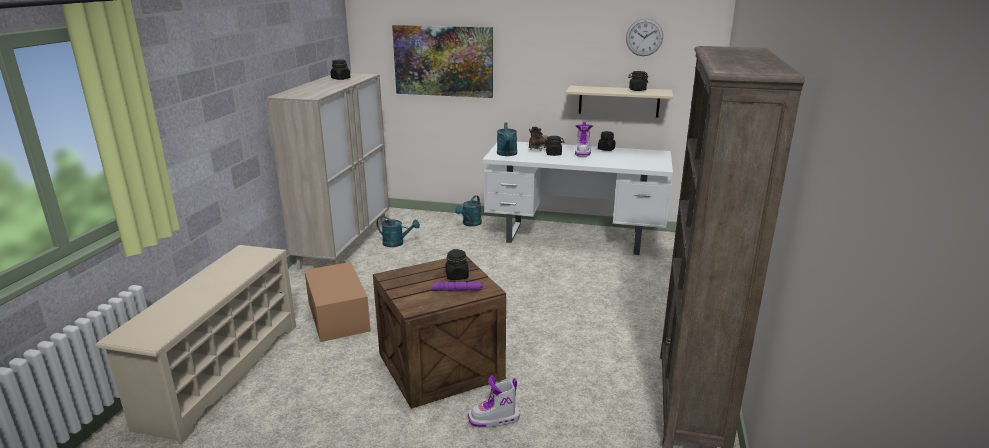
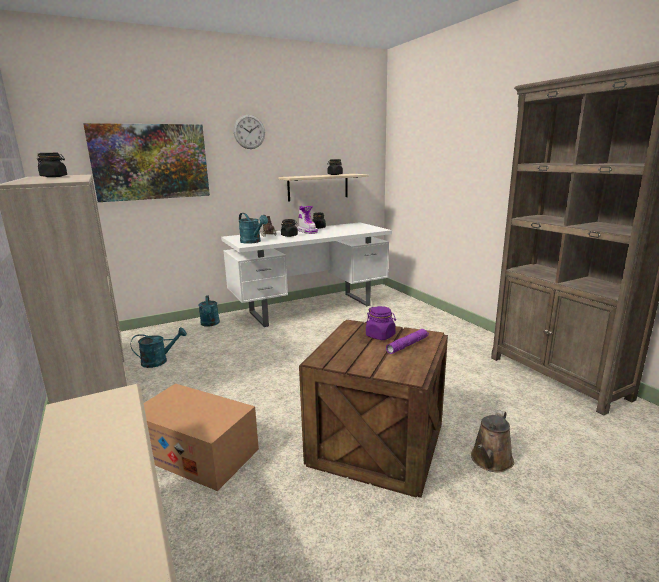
camera: 40 degrees left, 5 degrees down
(457, 276) = (380, 336): black jar -> purple jar
(494, 419) = (490, 461): boot -> brown watering can
(644, 37) = (331, 131): wall clock -> wall clock (249, 132)

